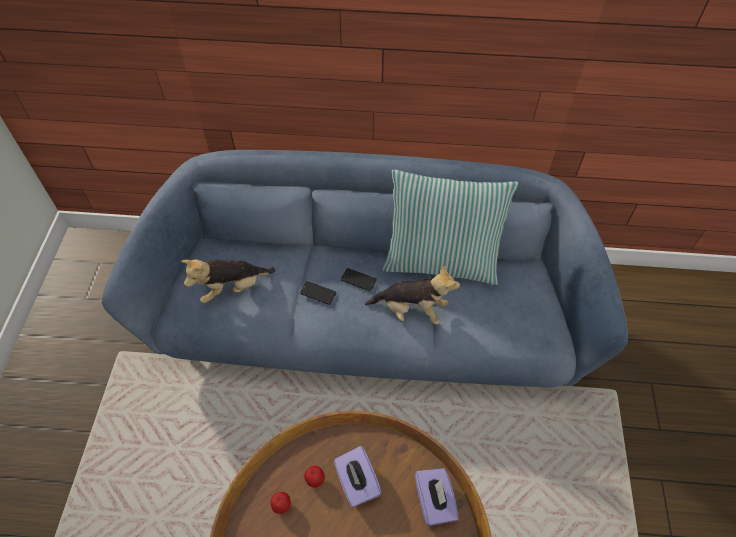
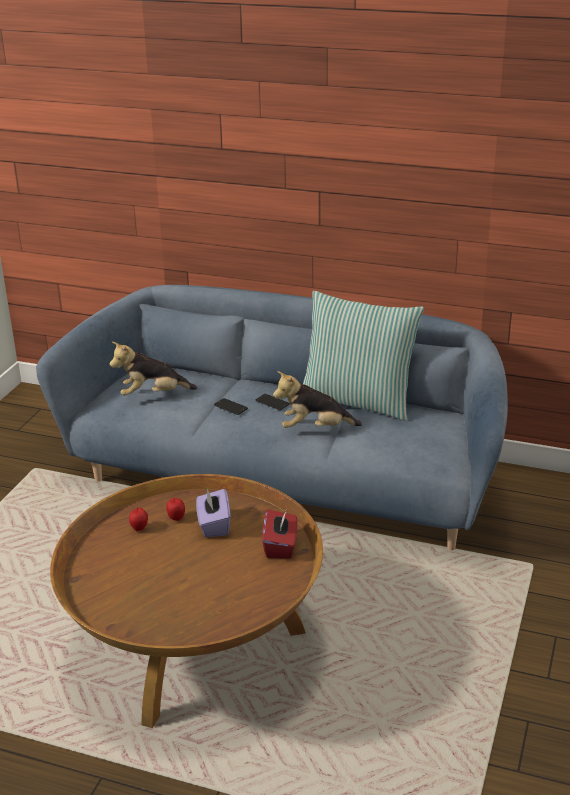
camera: 15 degrees right, 25 degrees down
(411, 310) = (315, 428): plush toy -> plush toy turned 150 degrees clockwise
(434, 502) = (280, 546): purple tissue box -> red tissue box

